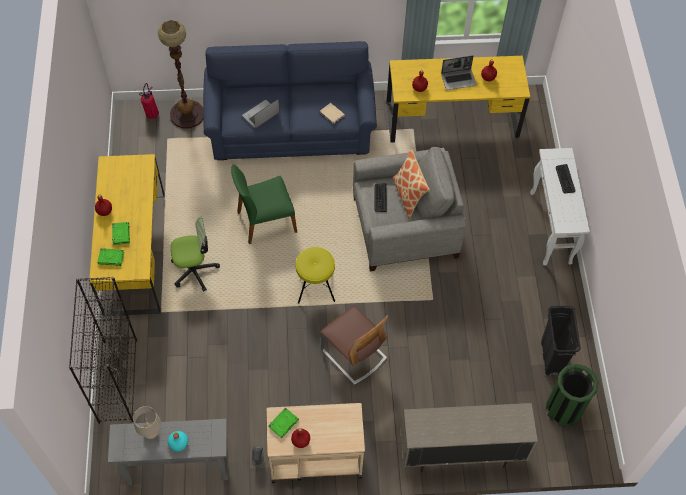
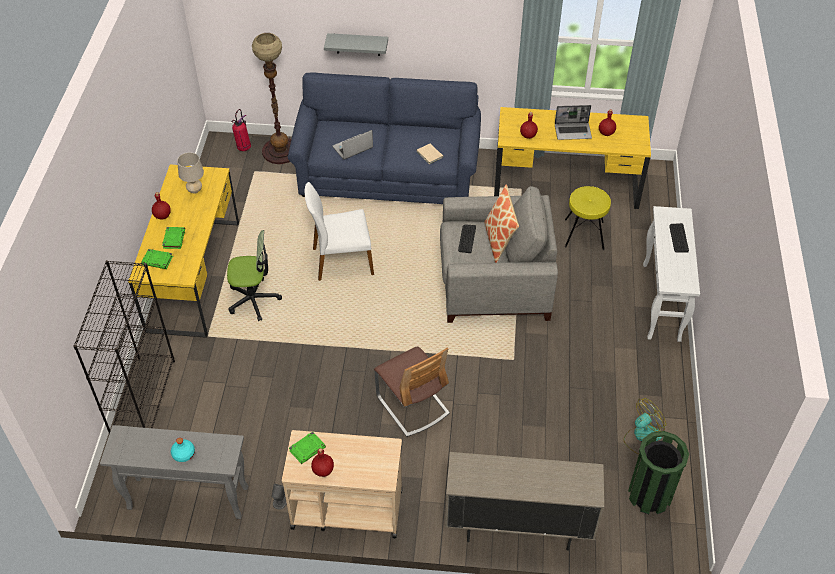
camera: 10 degrees right, 10 degrees down
(151, 433) = (156, 439): beige table lamp -> beige table lamp (195, 190)
(255, 19) = (358, 44): none -> grey shelf
(266, 221) = (342, 260): green chair -> white chair
(315, 286) = (383, 330): yellow stool -> yellow stool (584, 234)
(551, 357) = (642, 437): black trash can -> fan

